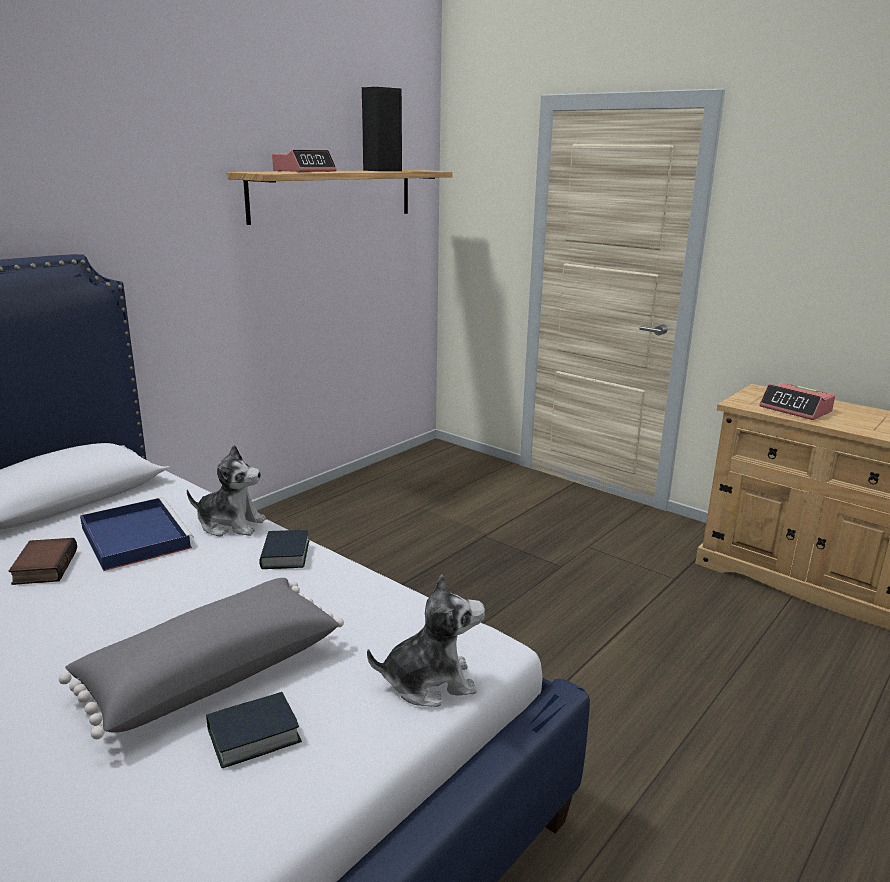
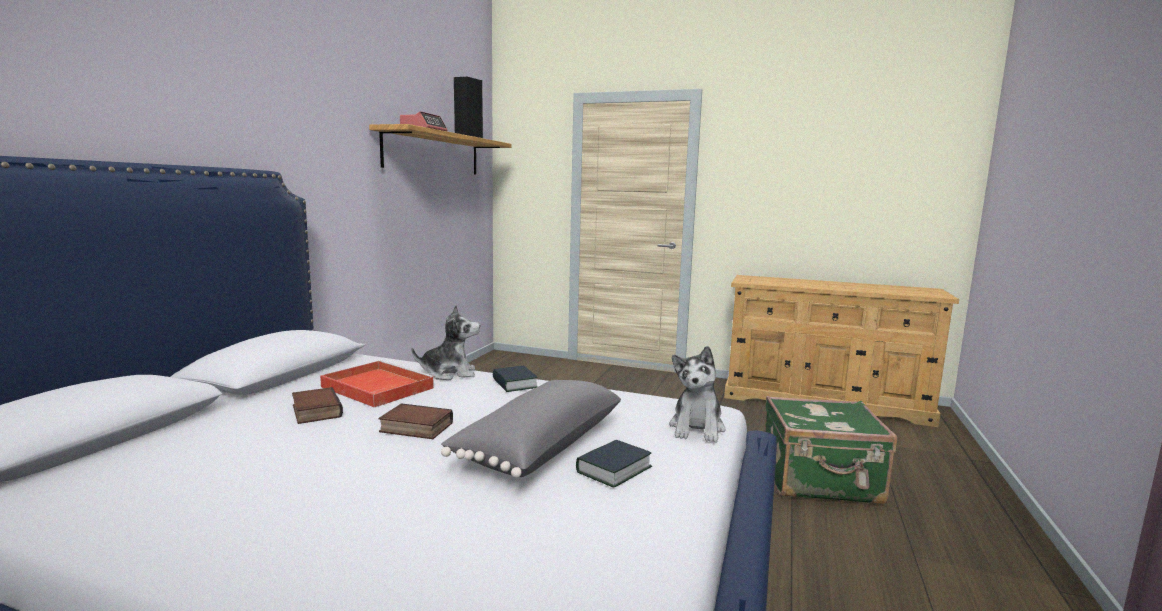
camera: 20 degrees left, 10 degrees down
(109, 615) = (414, 428): none -> book
(134, 536) = (376, 387): blue tray -> red tray
(429, 682) = (697, 428): plush toy -> plush toy turned 135 degrees clockwise
(736, 739) = (820, 481): none -> green suitcase
(796, 409) = (777, 282): alarm clock -> none

